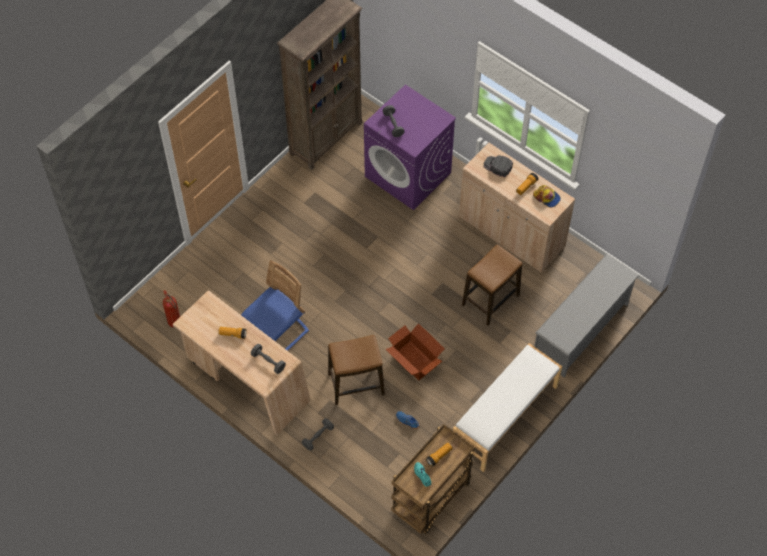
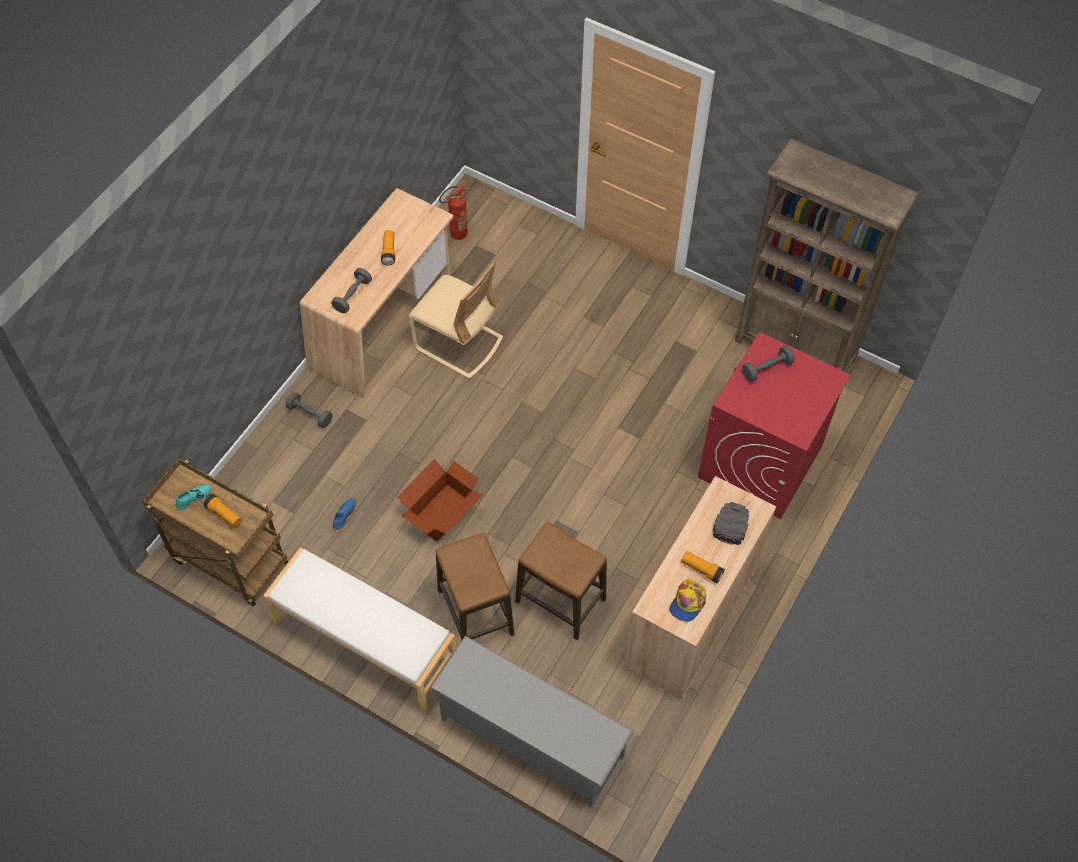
camera: 80 degrees right, 0 degrees up
(276, 334) = (458, 343): blue chair -> beige chair
(356, 384) = (394, 446): stool -> stool (475, 612)
(408, 175) = (760, 462): purple washing machine -> red washing machine

